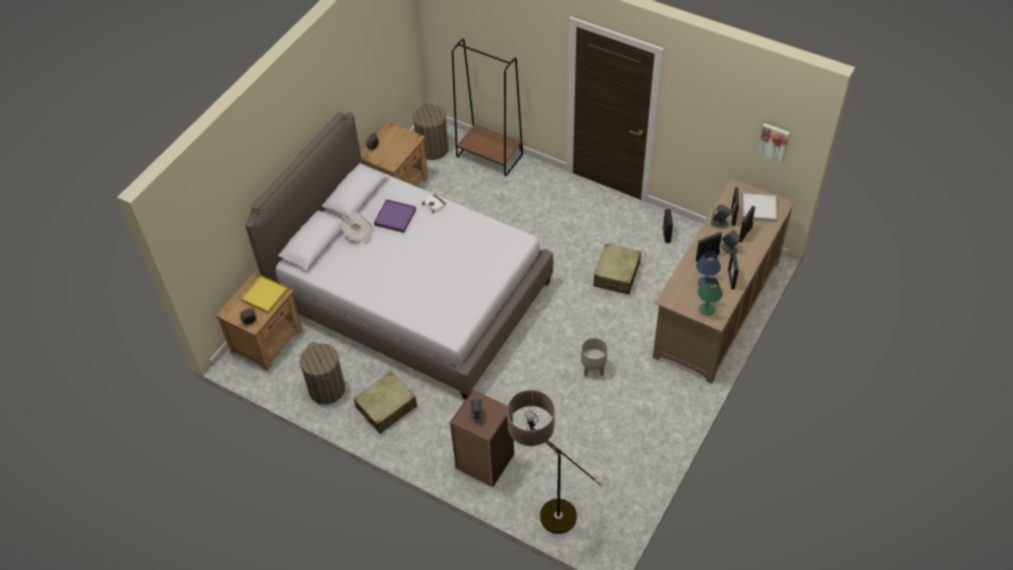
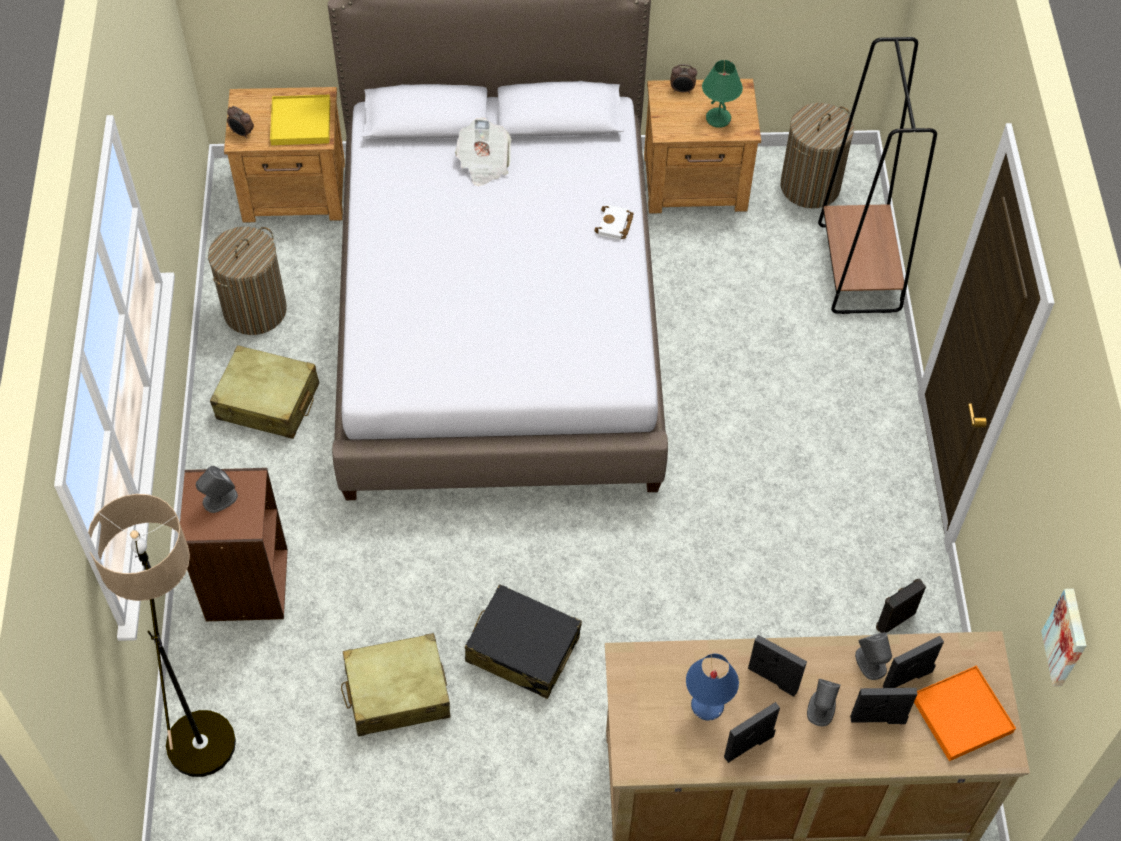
camera: 55 degrees right, 5 degrees up
(395, 217) = (550, 189): purple tray -> none
(593, 368) = (522, 649): grey planter -> black suitcase
(616, 275) = (746, 585): beige suitcase -> beige suitcase (397, 692)
(707, 309) = (647, 737): green table lamp -> green table lamp (718, 118)
(759, 208) = (961, 715): white tray -> orange tray

